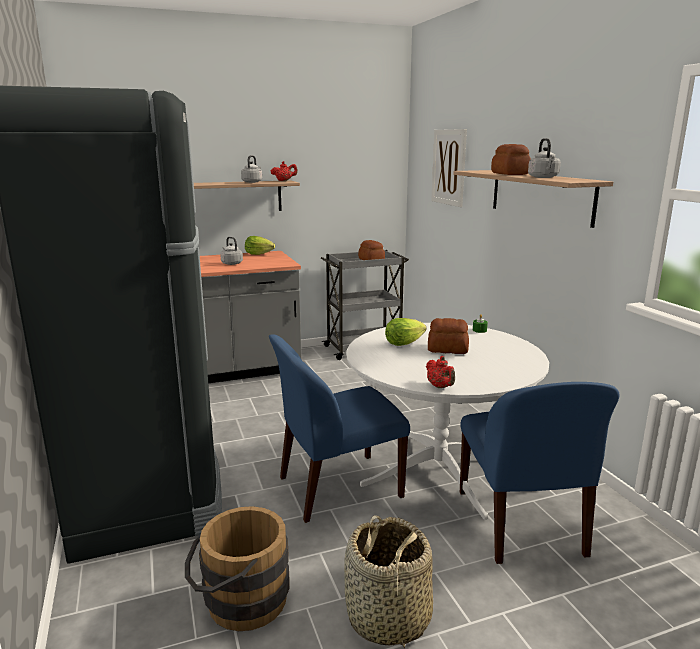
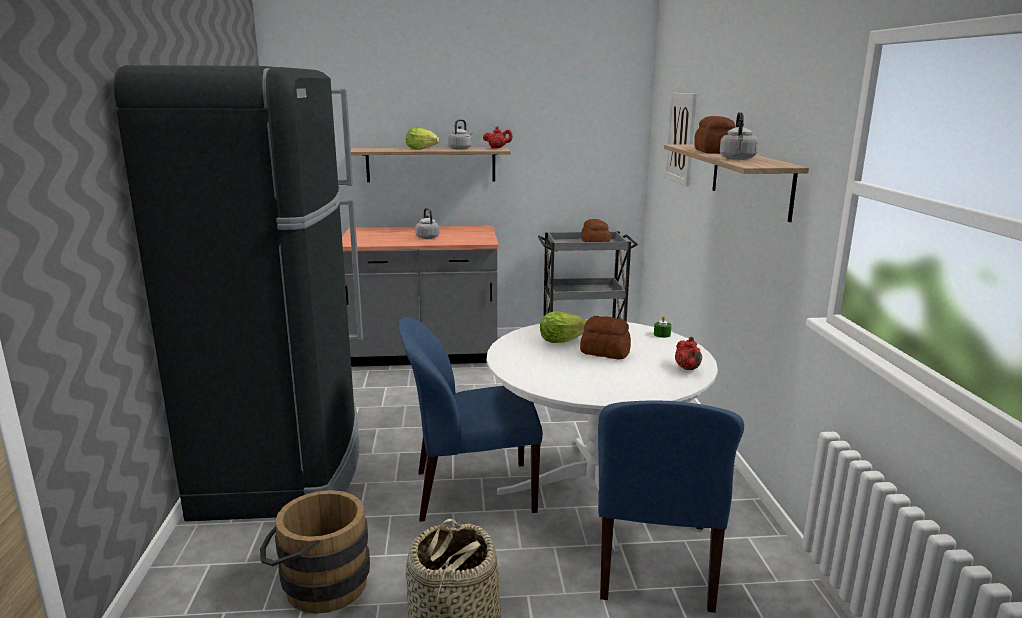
camera: 15 degrees right, 0 degrees up
(258, 254) = (464, 228): lettuce -> lettuce (421, 149)
(440, 387) = (561, 392): red teapot -> red teapot (688, 369)

